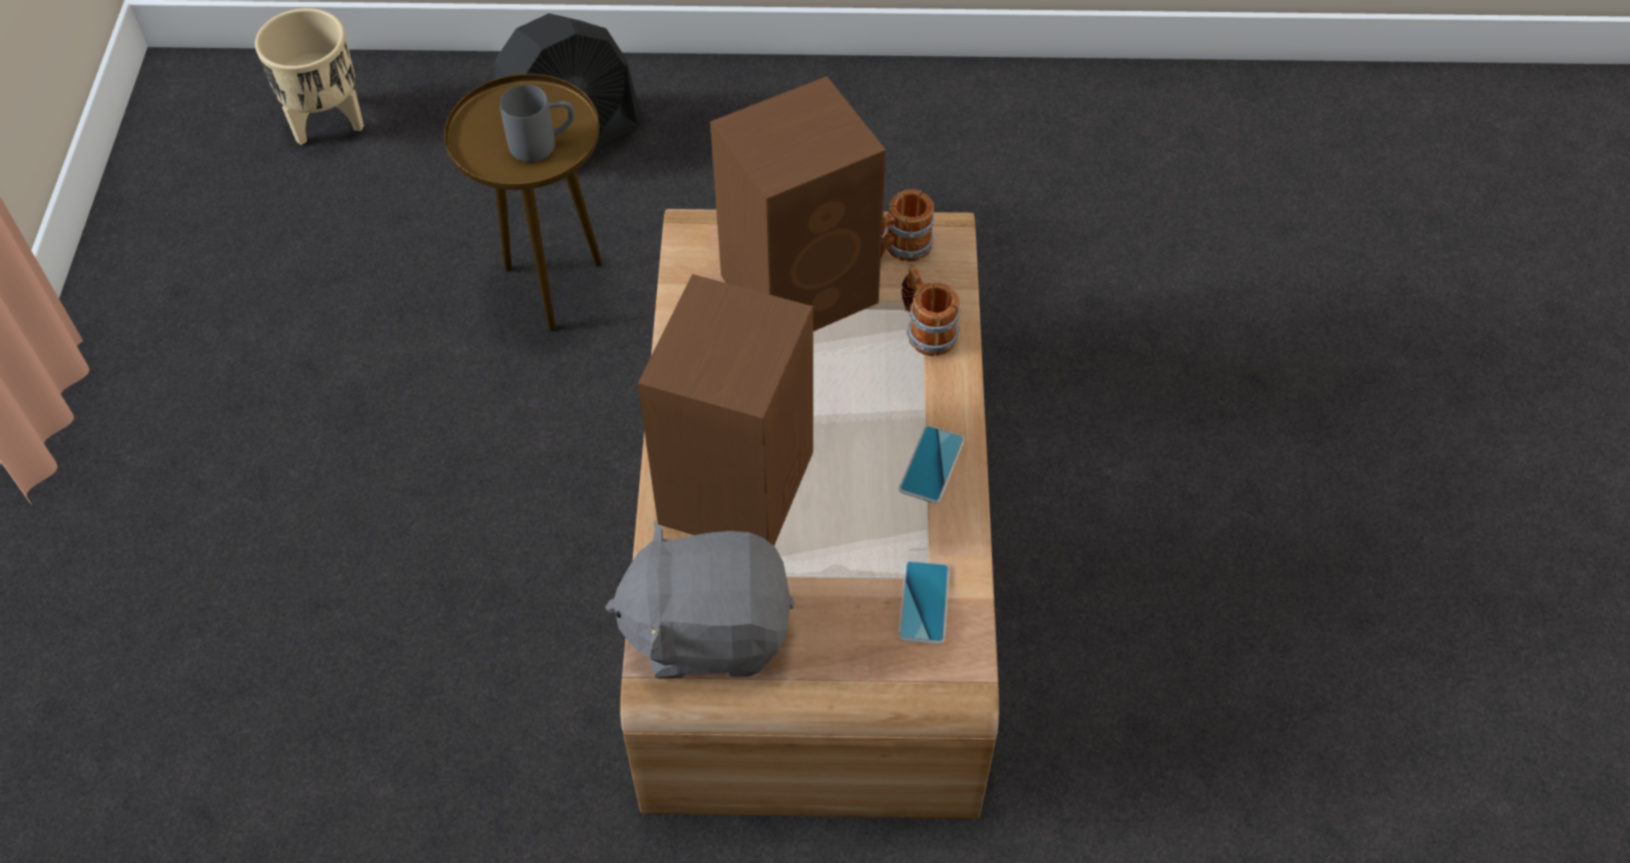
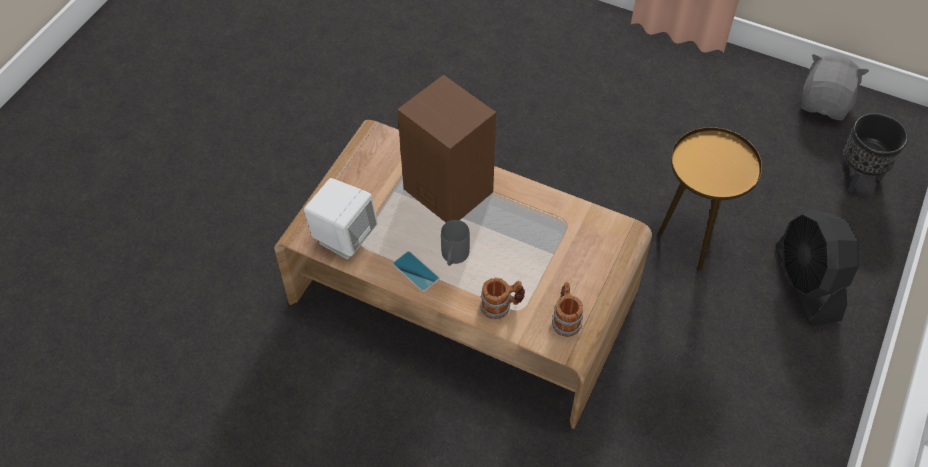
camera: 115 degrees right, 0 degrees up
(327, 122) = (859, 177): beige planter -> black planter
(543, 144) = (703, 170): grey mug -> grey mug (453, 258)
(707, 629) = (381, 155): grey plush toy -> grey plush toy (825, 103)
(802, 287) = (558, 262): brown speaker -> none
(924, 603) = (344, 236): phone -> white speaker

